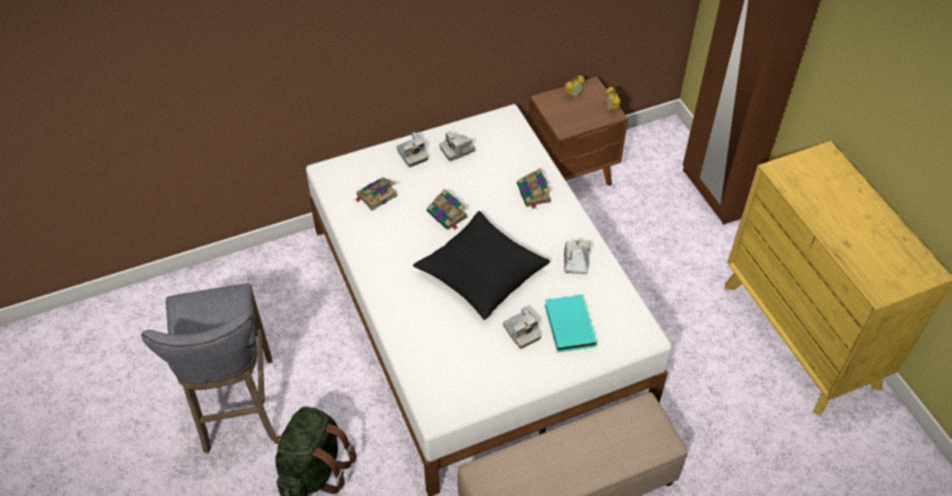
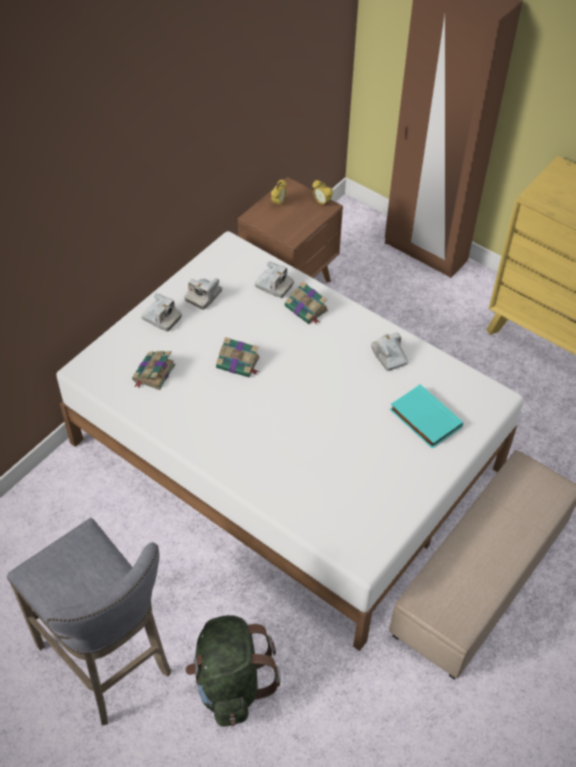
camera: 30 degrees left, 0 degrees up
(481, 272) = (310, 404): black pillow -> none
(521, 332) = (387, 444): camera -> camera (274, 286)

